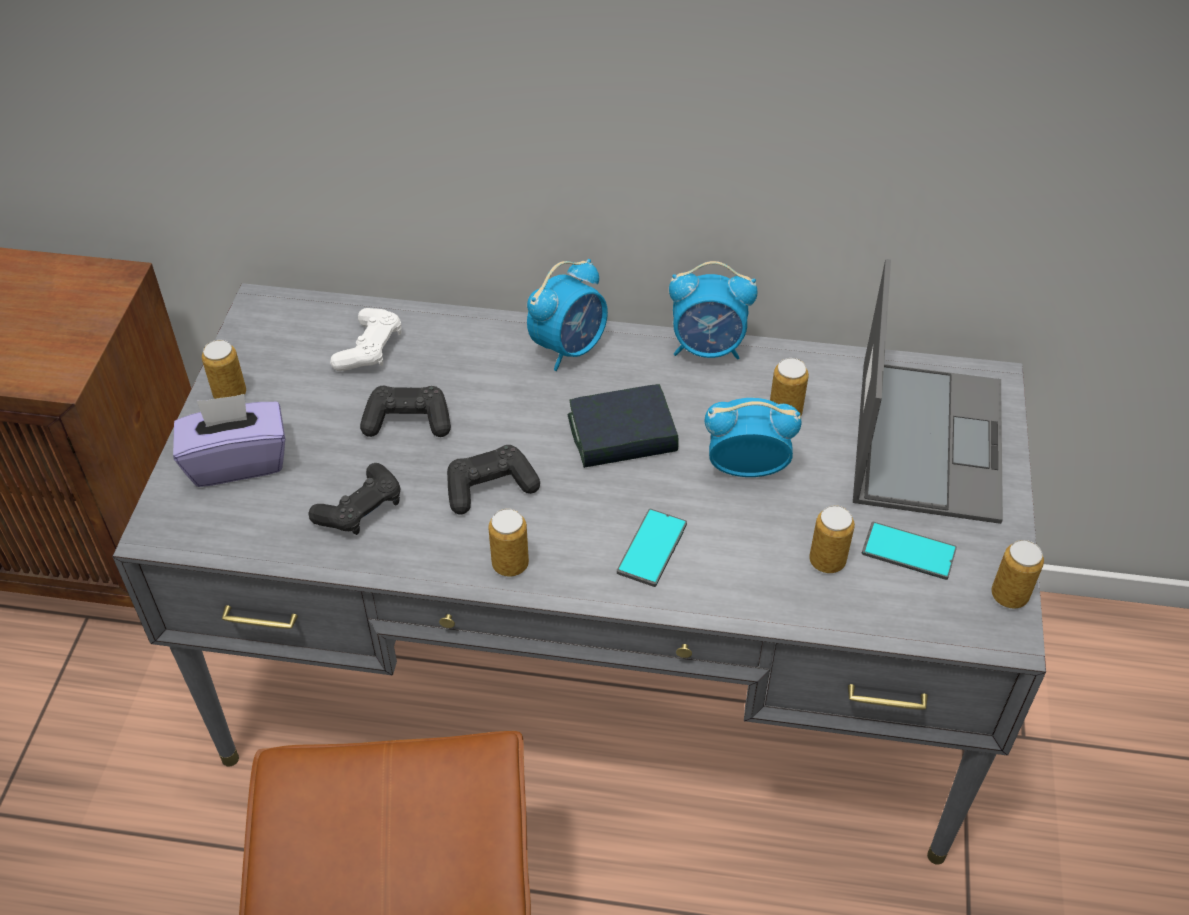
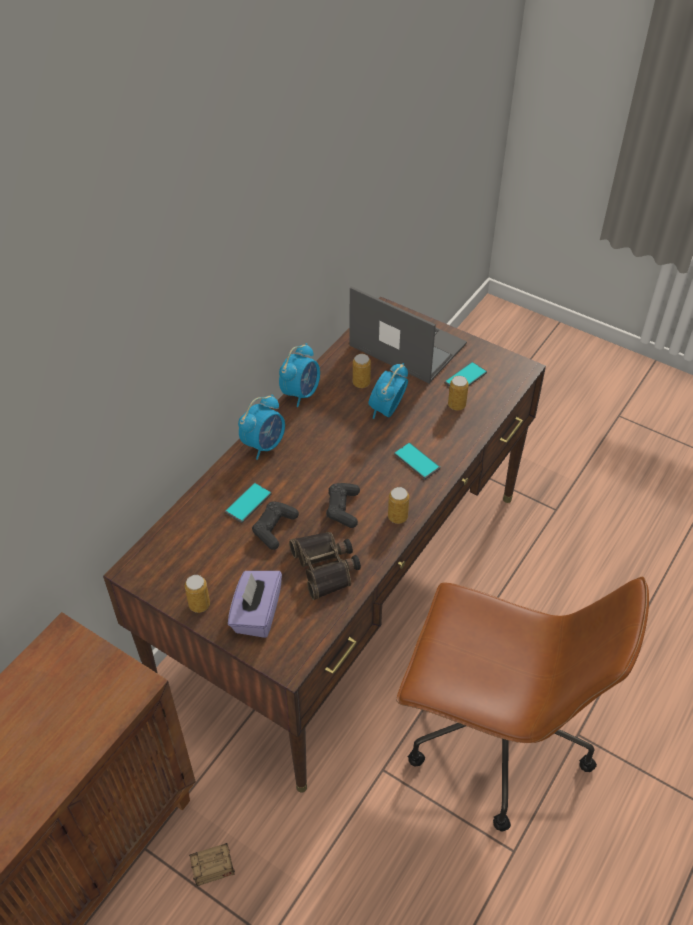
camera: 65 degrees left, 0 degrees up
(97, 728) = (238, 860): none -> storage box
(360, 509) = (326, 567): black game controller -> binoculars
(369, 349) = (206, 529): white game controller -> none
(442, 374) = (248, 503): none -> phone
(569, 347) = (264, 444): alarm clock -> alarm clock turned 60 degrees clockwise
(596, 677) = (345, 589): grey desk -> brown desk
(622, 435) = (339, 446): book -> none
(1009, 595) = (504, 358): can -> none

